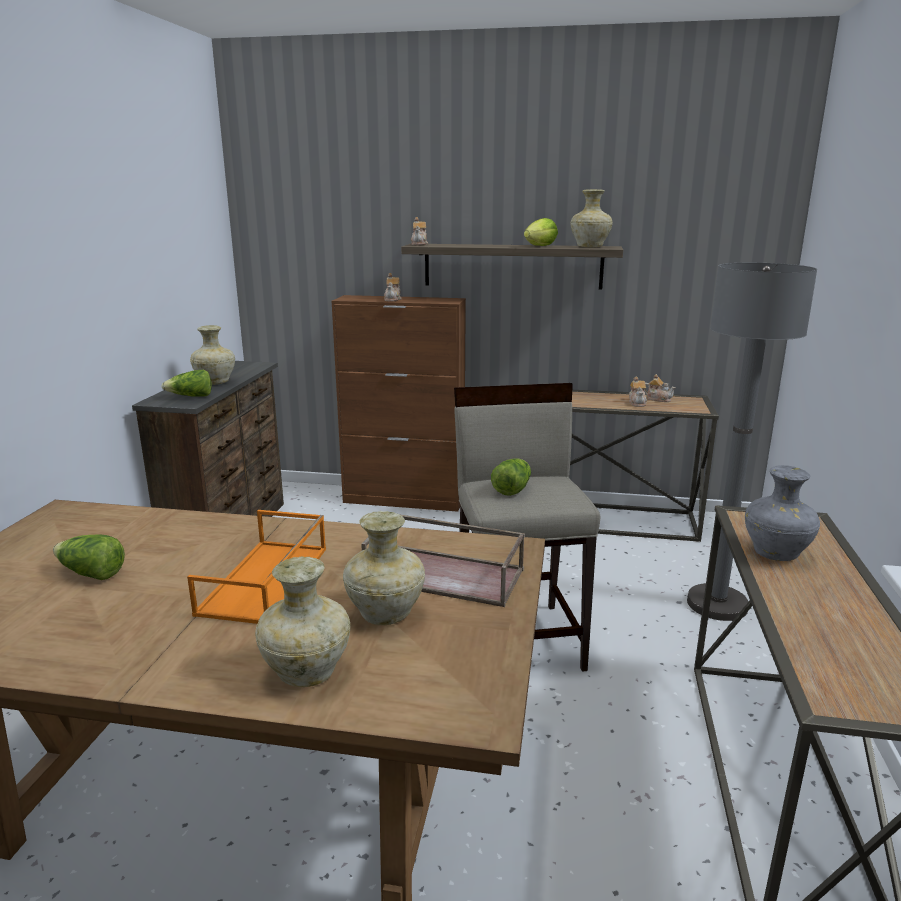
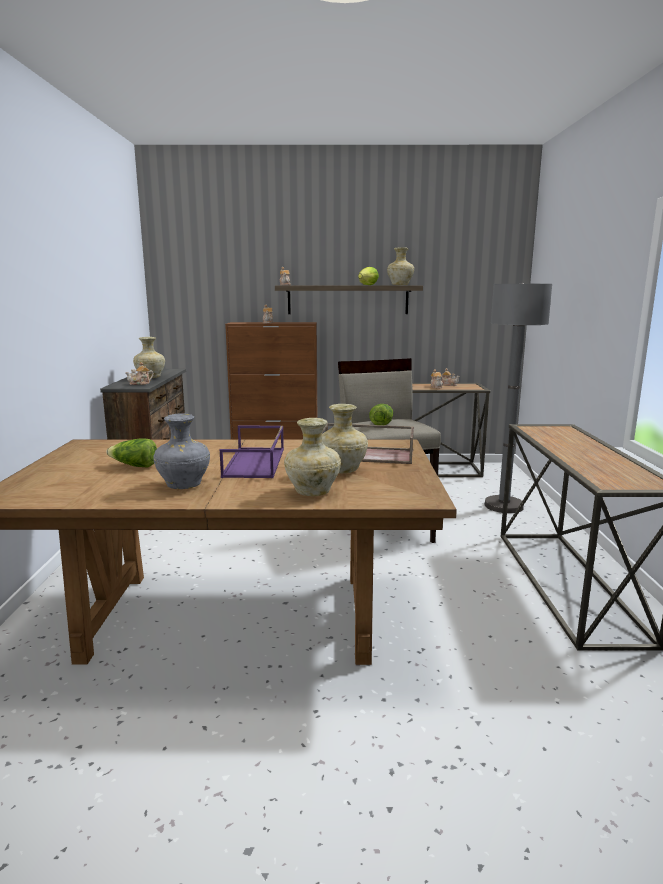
camera: 10 degrees left, 5 degrees down
(191, 397) = (140, 383): lettuce -> teapot
(265, 581) = (255, 463): orange tray -> purple tray
(776, 554) = (553, 440): grey vase -> grey vase (184, 485)

